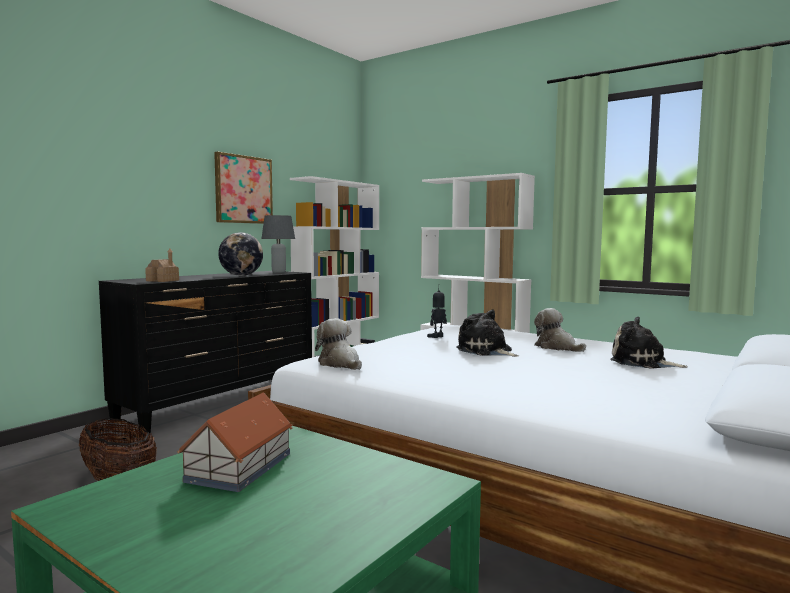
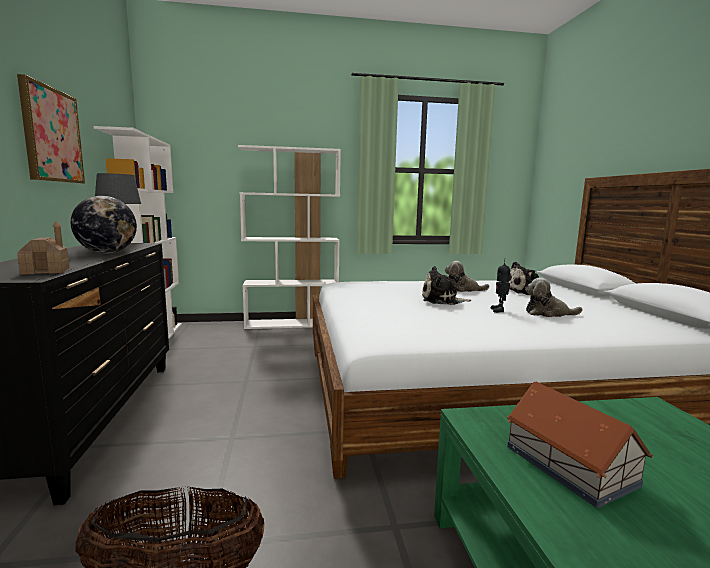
camera: 45 degrees left, 5 degrees up
(340, 364) = (408, 335): plush toy -> plush toy (547, 313)
(437, 337) = (374, 294): toy robot -> toy robot (499, 310)

